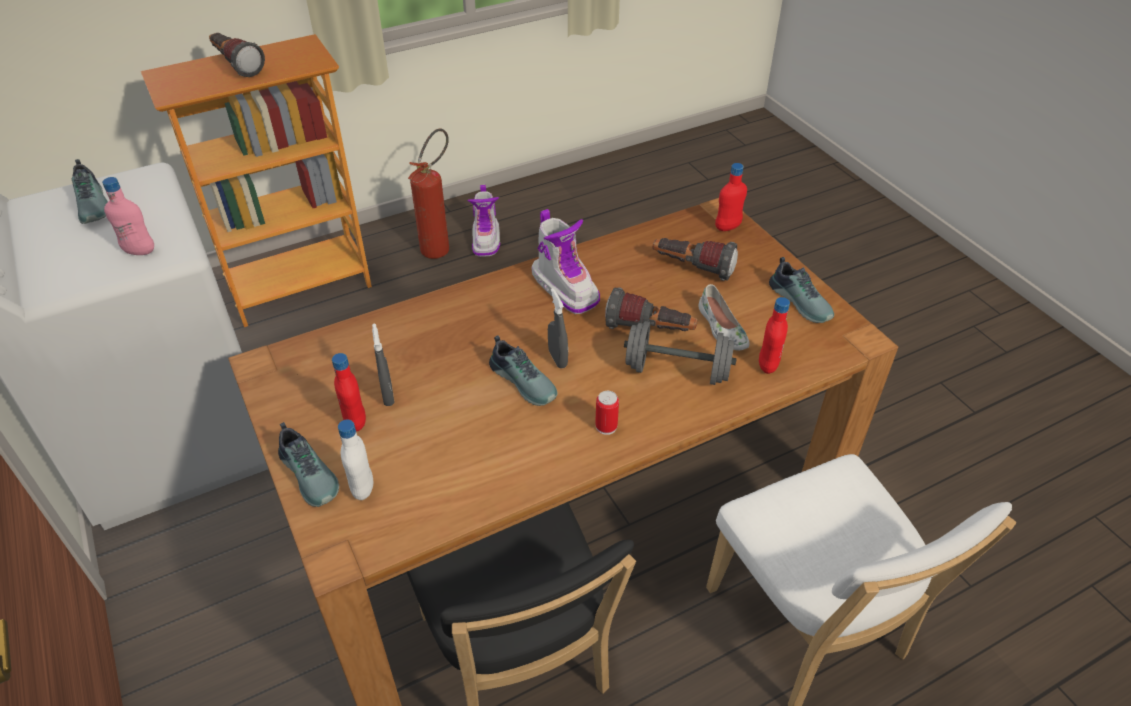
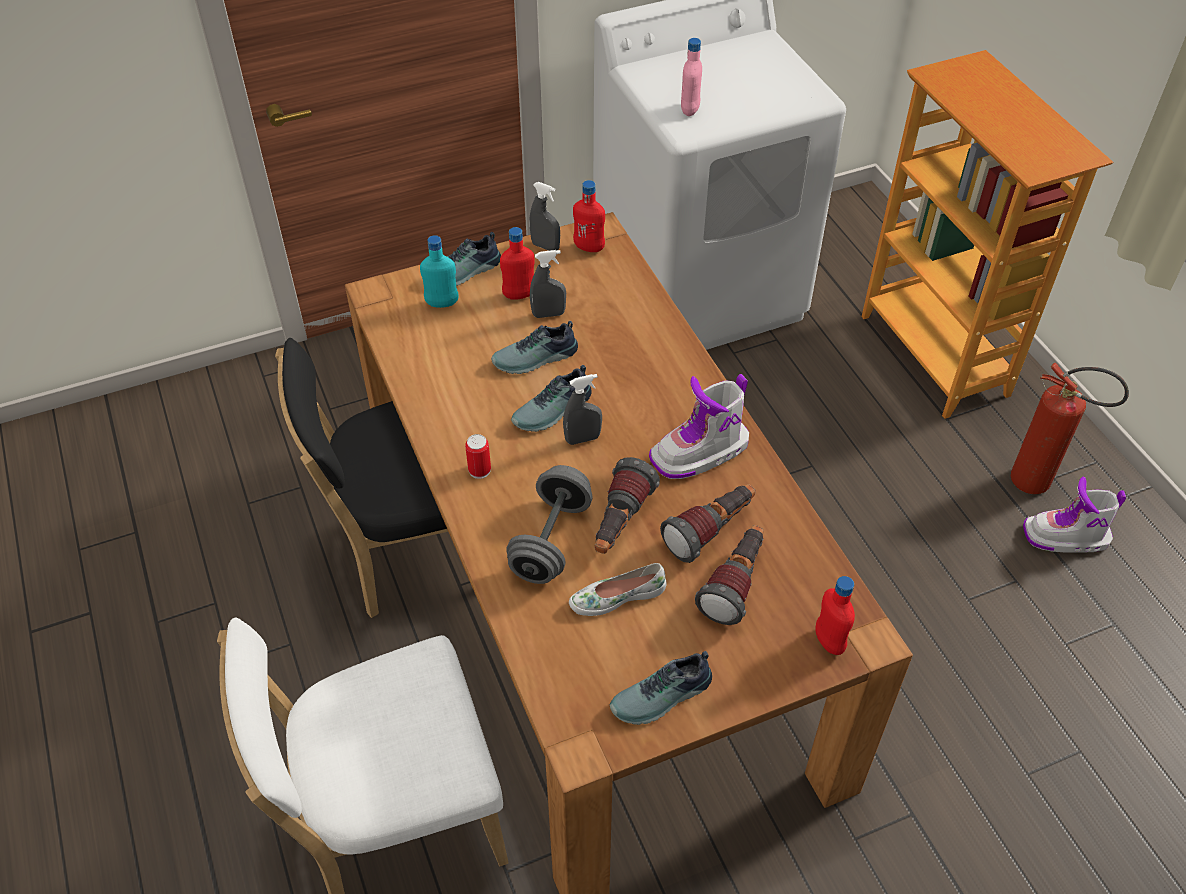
camera: 95 degrees right, 5 degrees up
(95, 205) = (763, 74): shoe -> shoe (536, 359)
(236, 65) = (1011, 110): flashlight -> flashlight (711, 531)
(277, 407) = (545, 246): none -> grey spray bottle
(362, 488) = (442, 303): white bottle -> turquoise bottle
(768, 365) = (548, 632): red bottle -> red bottle (589, 247)

